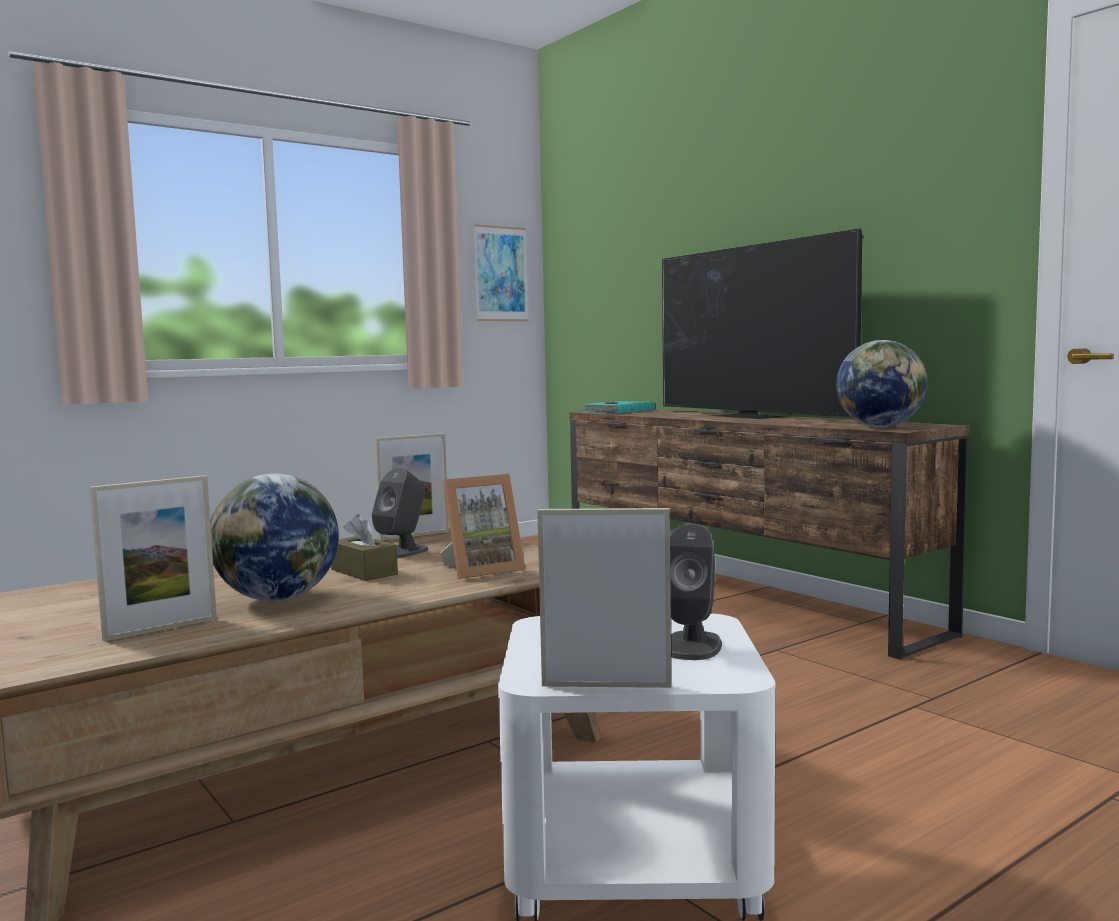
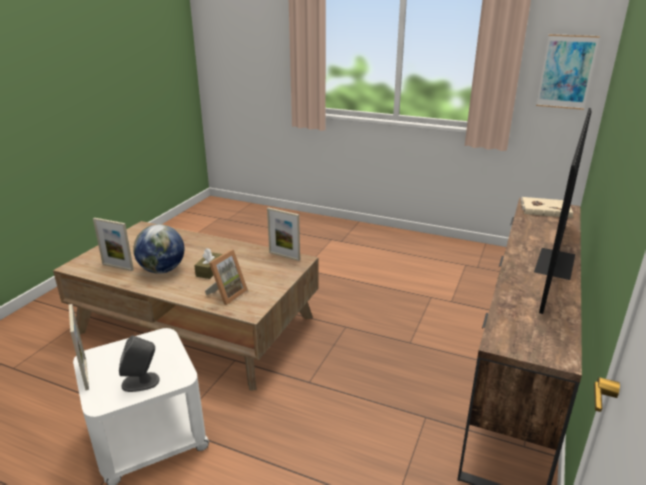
camera: 60 degrees right, 20 degrees up
(402, 552) = (250, 265): grey speaker -> none
(481, 570) = (227, 294): picture frame -> picture frame turned 90 degrees counterclockwise
(618, 410) = (545, 209): turquoise book -> beige book
(880, 427) = (510, 333): globe -> none

